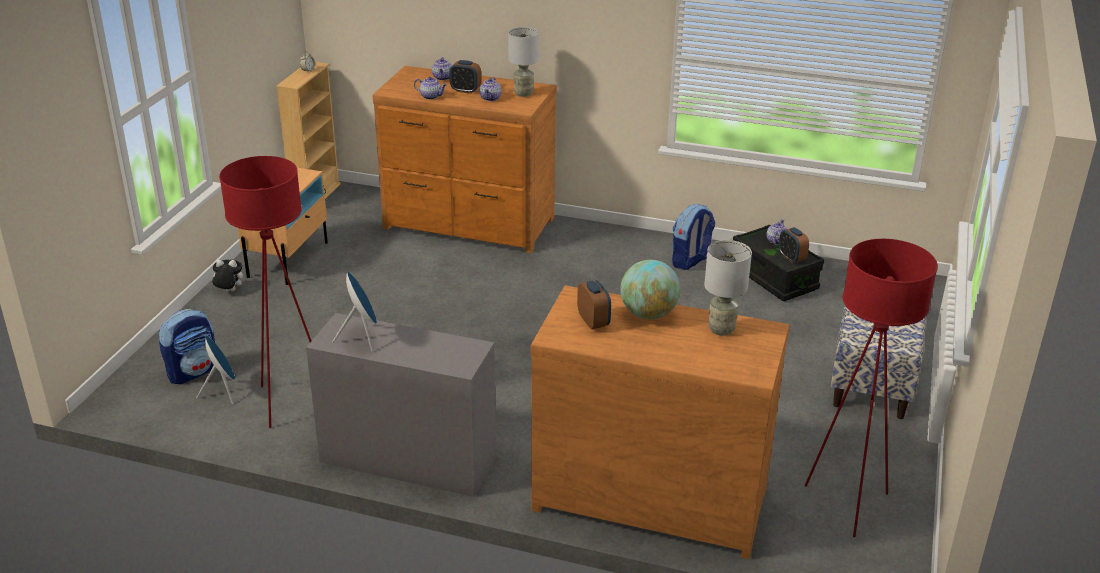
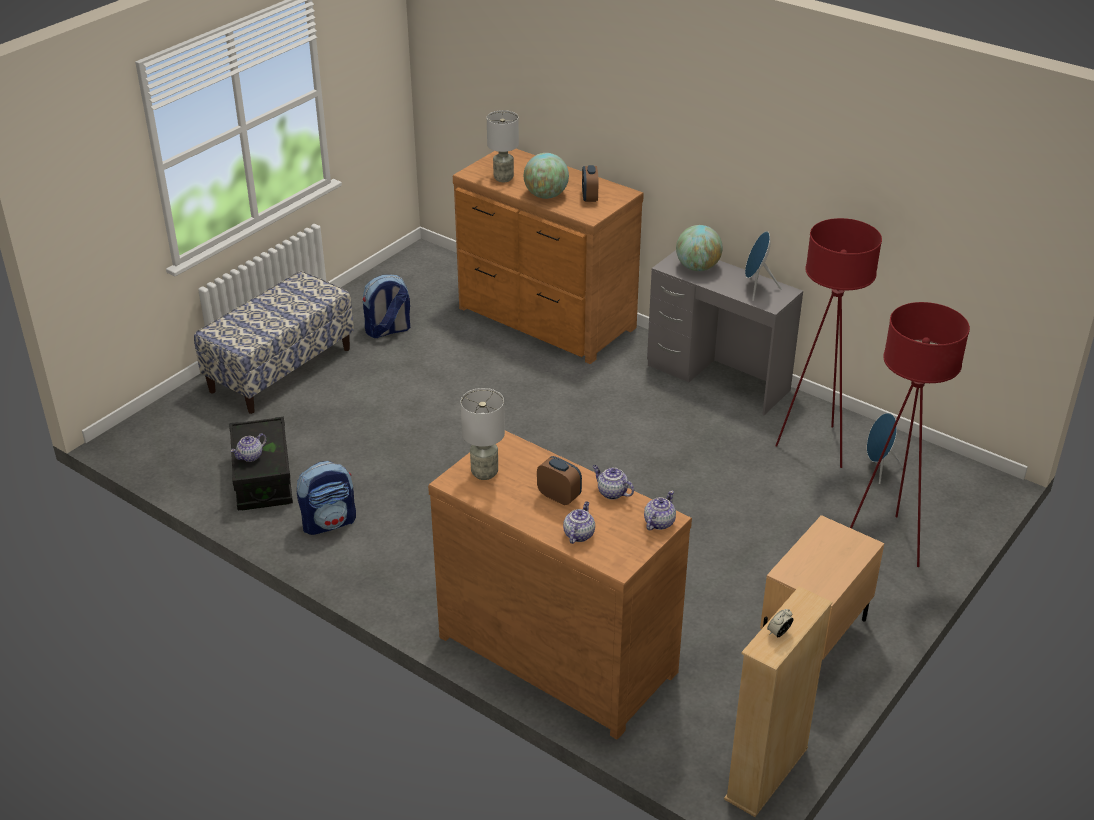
camera: 160 degrees left, 5 degrees up
(193, 371) = (911, 498): backpack -> backpack (388, 331)
(229, 291) = (886, 600): plush toy -> none
(439, 352) = (697, 268): none -> globe
(491, 98) = (533, 472): teapot -> teapot (658, 523)
(791, 258) = (258, 434): alarm clock -> none
(847, 504) = (413, 289): red floor lamp -> red floor lamp (887, 542)

